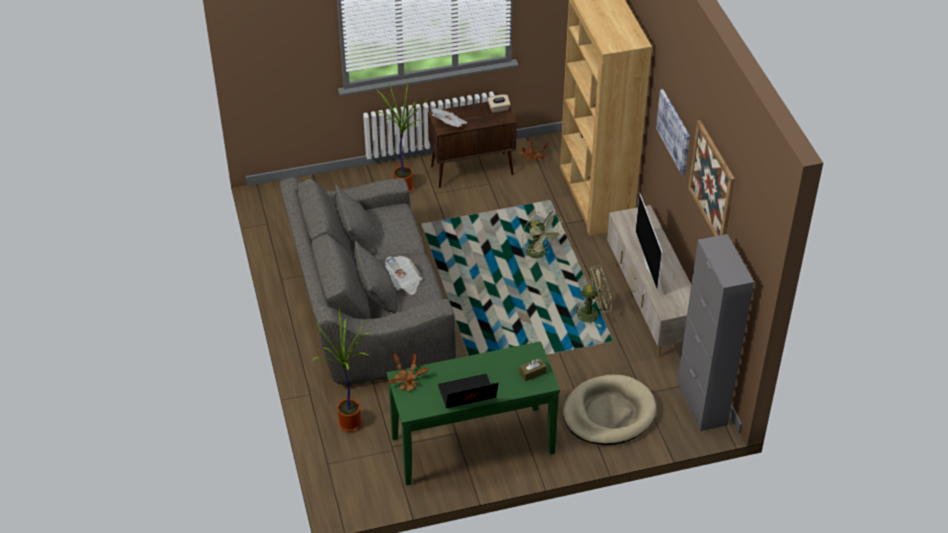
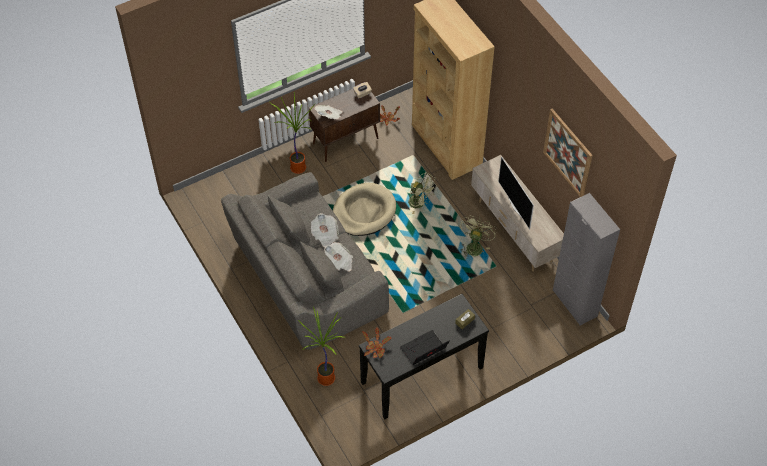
camera: 15 degrees left, 10 degrees up
(397, 250) = (325, 235): none -> newspaper
(473, 445) = (422, 375): green console table -> black console table
(592, 313) = (474, 246): green fan -> green fan turned 45 degrees counterclockwise
(608, 413) = (511, 326): beige dog bed -> beige dog bed (364, 211)
(674, 131) = (523, 109): picture -> none

